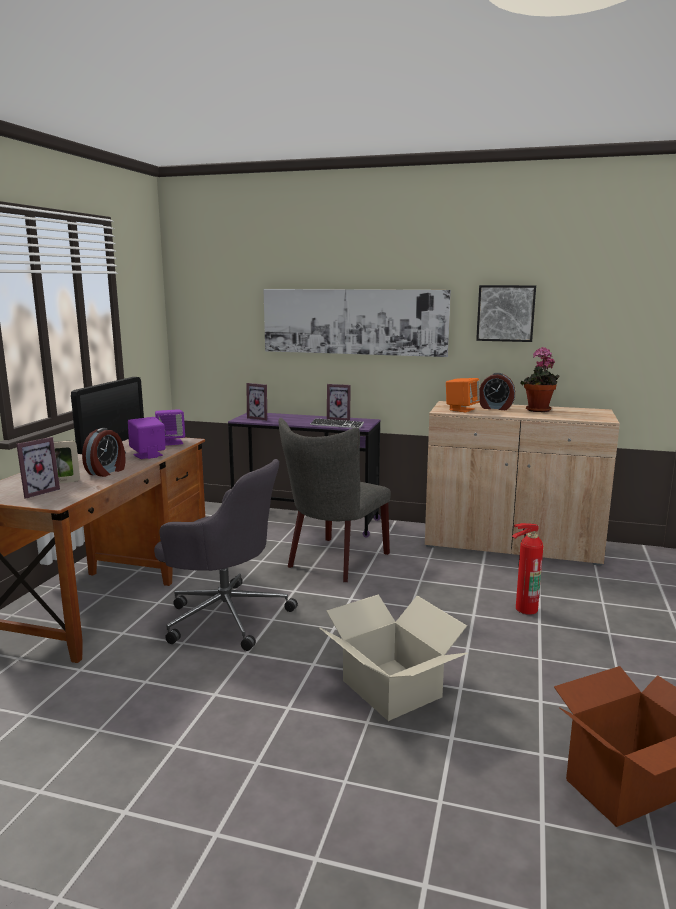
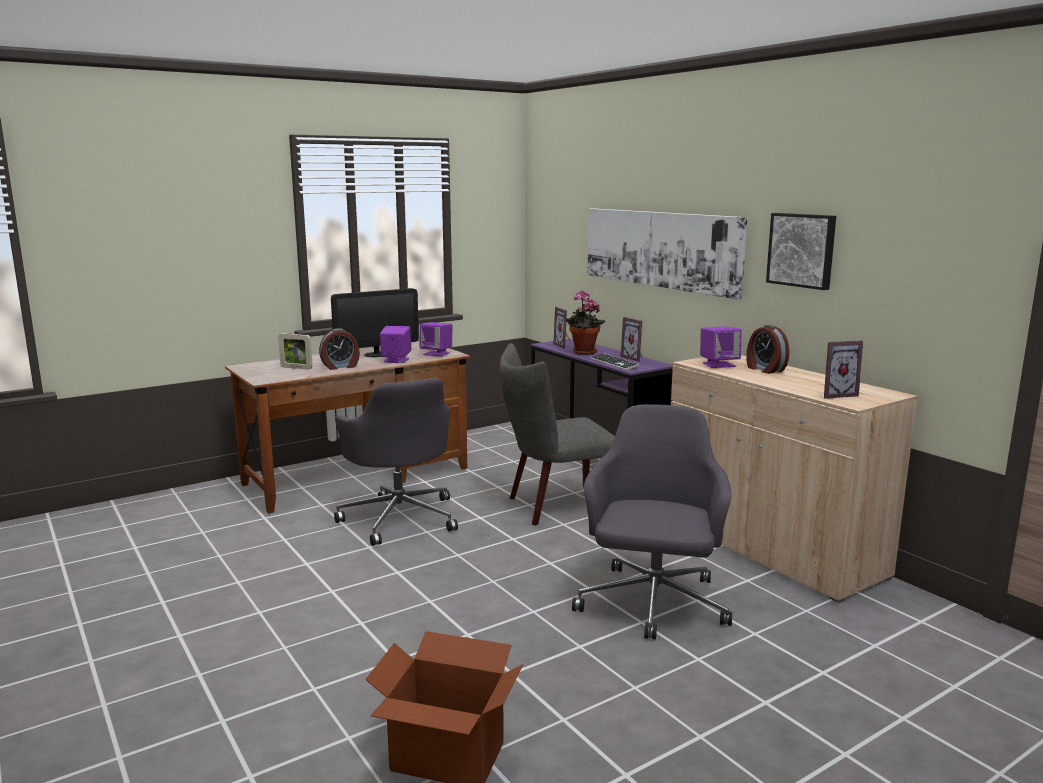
camera: 40 degrees right, 0 degrees up
(37, 492) = (271, 371): picture frame -> picture frame (835, 394)
(392, 688) = (419, 611): cardboard box -> none
(461, 409) = (719, 364): orange speaker -> purple speaker
(523, 609) = (652, 604): fire extinguisher -> grey office chair
(538, 410) = (807, 380): potted plant -> potted plant (583, 353)

